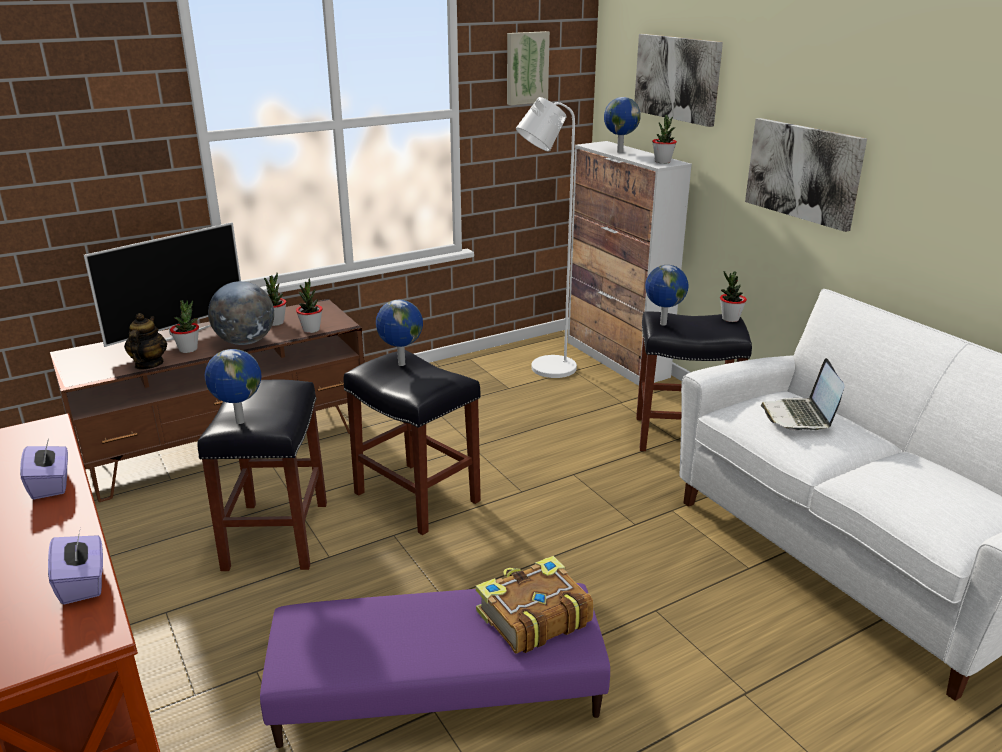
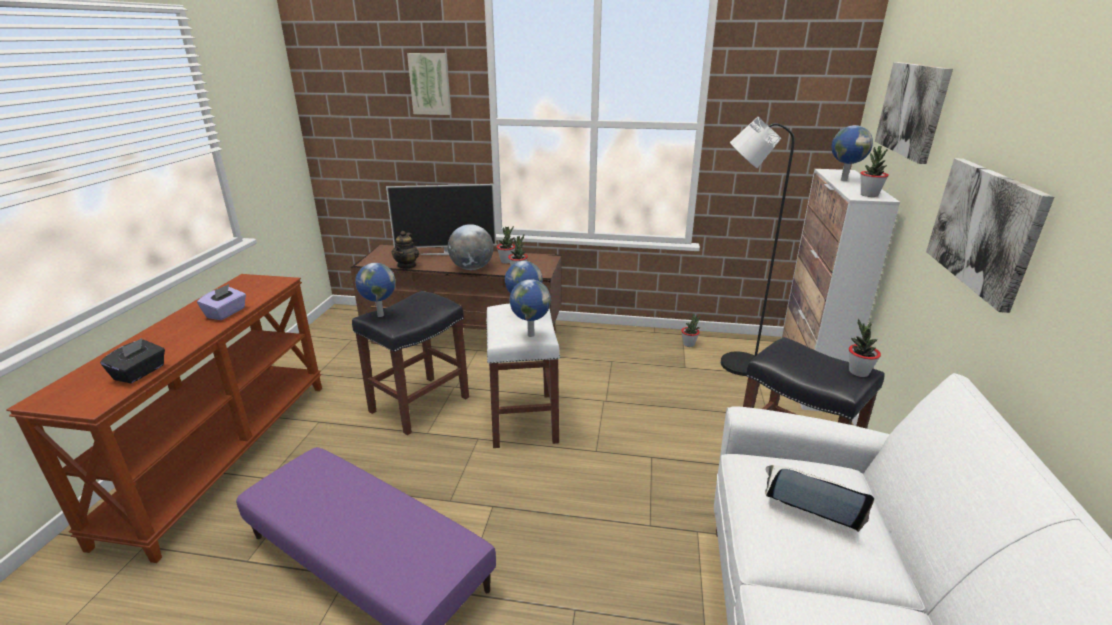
camera: 40 degrees right, 0 degrees up
(83, 583) = (140, 373): purple tissue box -> black tissue box
(148, 364) = (407, 266): teapot -> teapot turned 150 degrees clockwise
(188, 349) = (438, 263): potted plant -> potted plant (689, 344)
(418, 497) = (524, 420): black stool -> white stool
(526, 68) = (781, 92): picture -> picture (430, 84)
(532, 617) = (418, 548): book -> none
(546, 370) = (732, 364): white floor lamp -> black floor lamp
(662, 324) = (777, 353): globe -> globe (530, 335)
(799, 416) = (810, 502): laptop -> laptop turned 75 degrees clockwise

